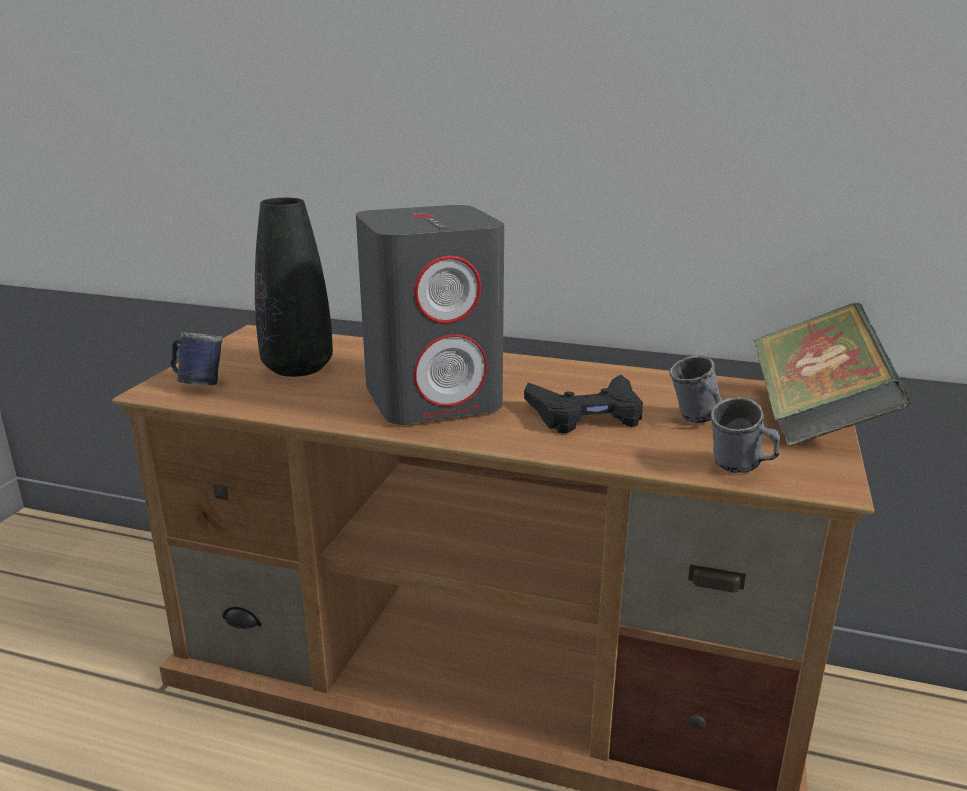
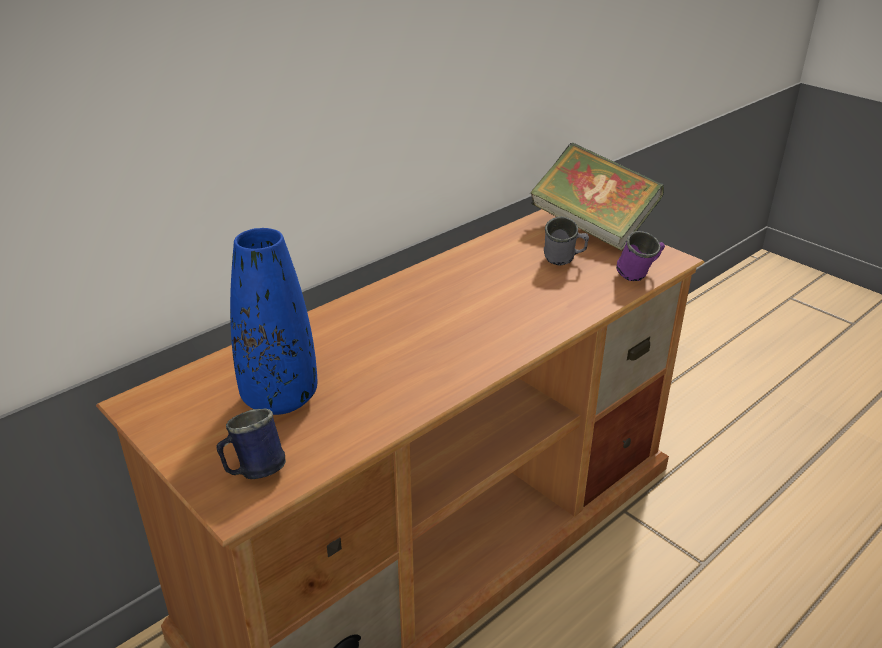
camera: 60 degrees left, 10 degrees up
(298, 368) = (280, 398): black vase -> blue vase
(434, 397) = (427, 346): grey speaker -> none
(586, 414) = (518, 295): black game controller -> none
(741, 470) = (639, 276): grey mug -> purple mug

